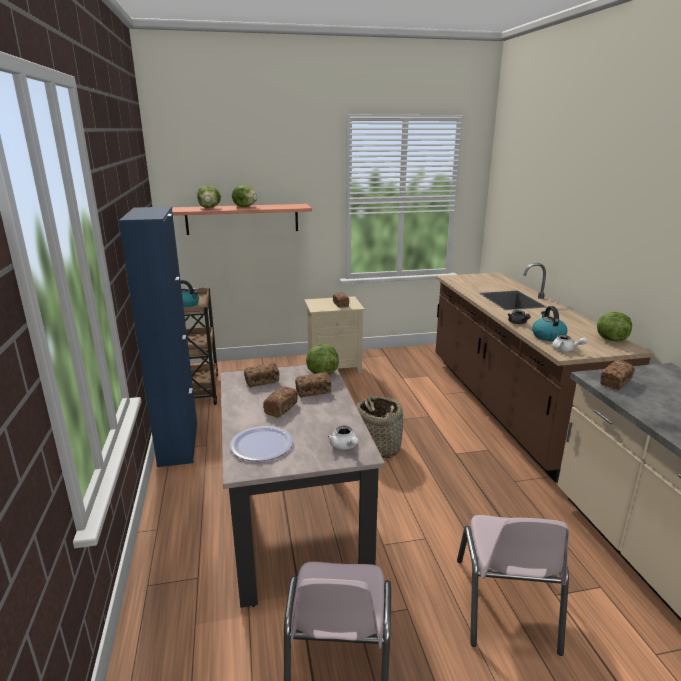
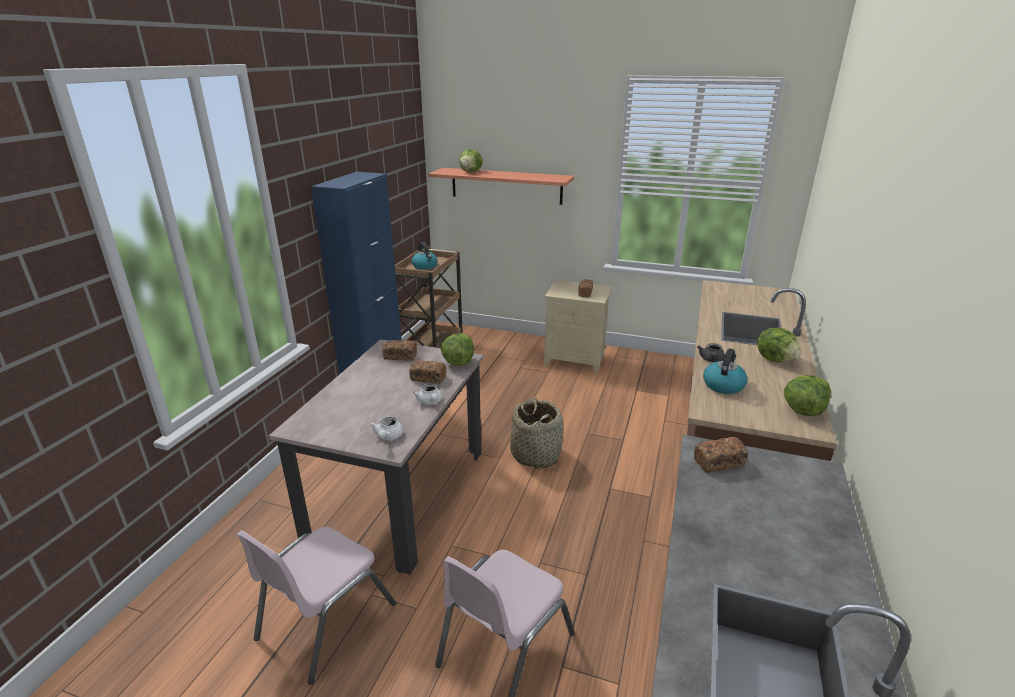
camera: 30 degrees right, 5 degrees up
(245, 207) = (505, 174): lettuce -> lettuce (775, 359)
(262, 445) = (331, 413): plate -> none
(281, 408) = (383, 386): bread -> none
(565, 350) = (718, 407): white teapot -> white teapot (430, 402)

